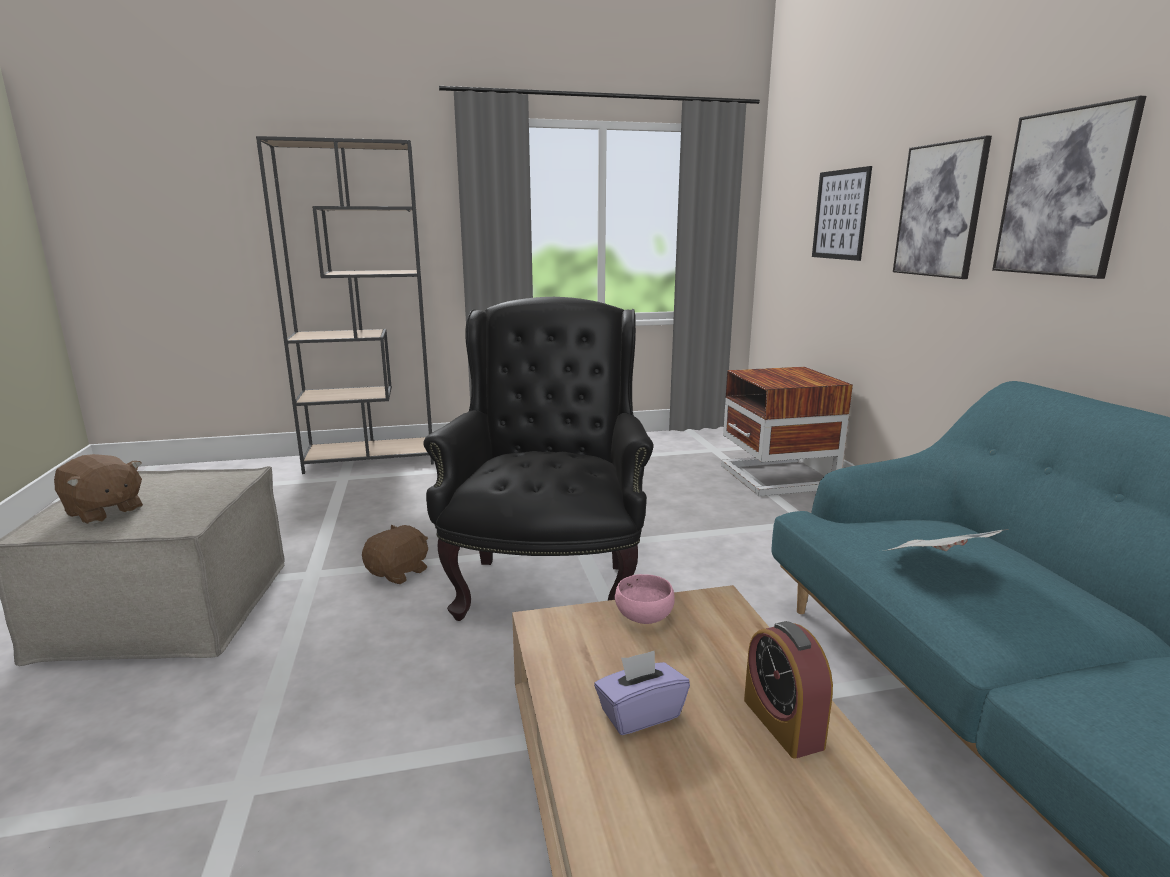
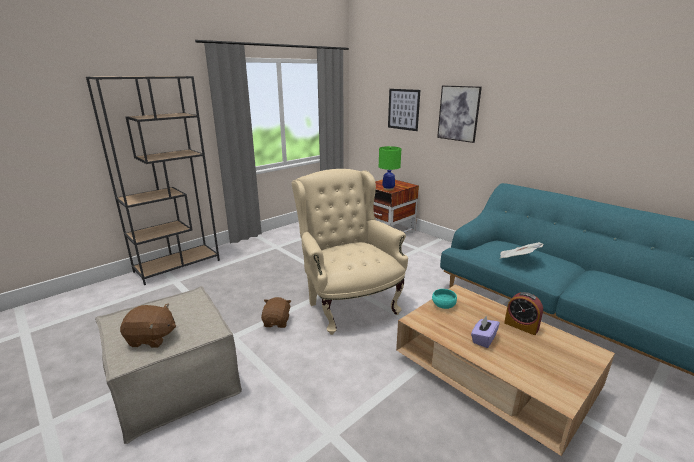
camera: 30 degrees left, 5 degrees up
(547, 580) = (348, 304): black armchair -> beige armchair
(642, 617) = (443, 306): pink bowl -> turquoise bowl
(772, 382) = (388, 189): none -> green table lamp
(1063, 193) = (514, 113): picture -> none

